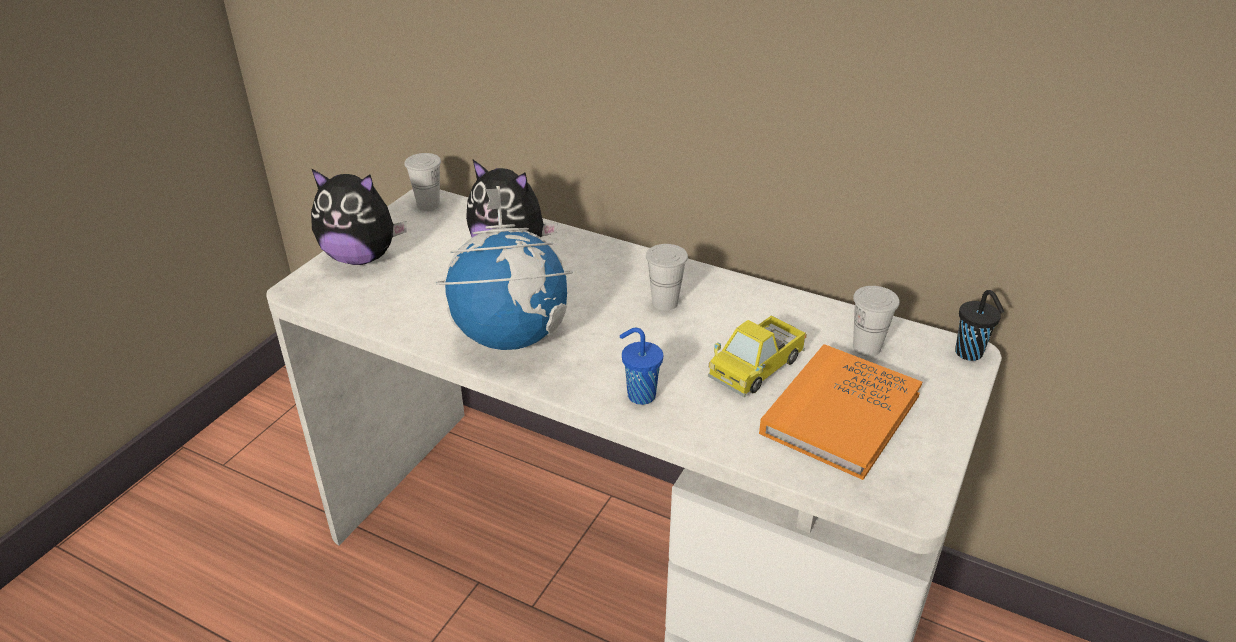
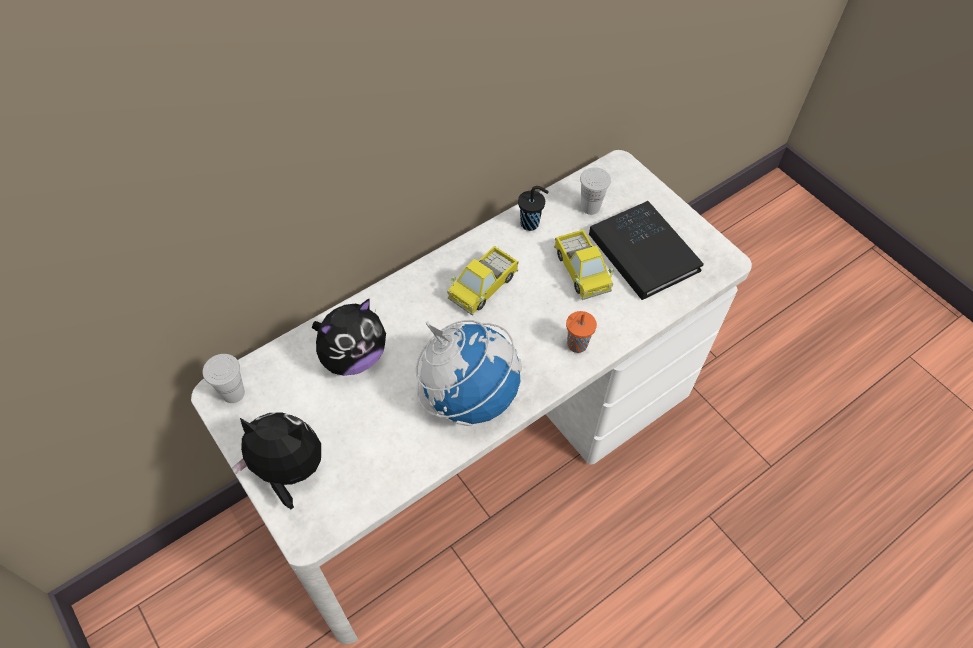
camera: 65 degrees left, 20 degrees up
(361, 257) = (288, 471): plush toy -> plush toy turned 120 degrees counterclockwise
(639, 395) = (576, 345): blue cup -> orange cup
(665, 303) = (483, 287): white cup -> toy truck
(840, 414) = (643, 252): orange book -> black book
(970, 354) = (621, 164): black cup -> black cup (531, 224)

